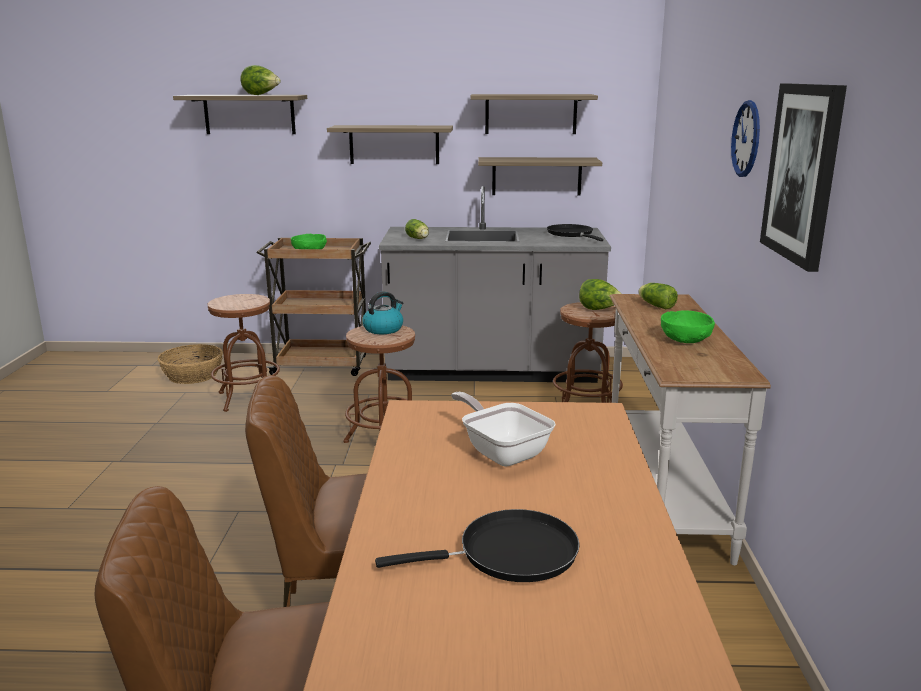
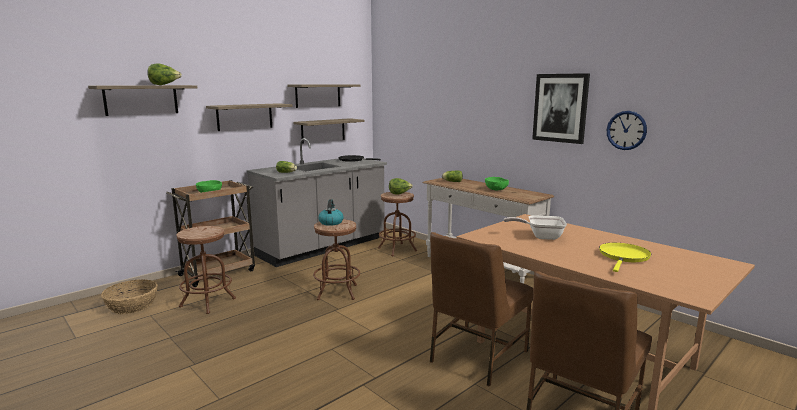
camera: 45 degrees left, 5 degrees down
(509, 554) = (623, 257): black frying pan -> yellow frying pan
(746, 139) = (499, 98): wall clock -> wall clock (626, 130)

